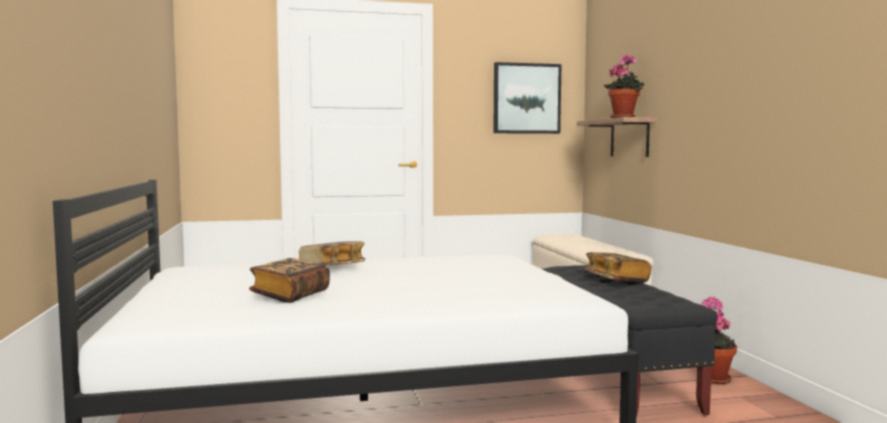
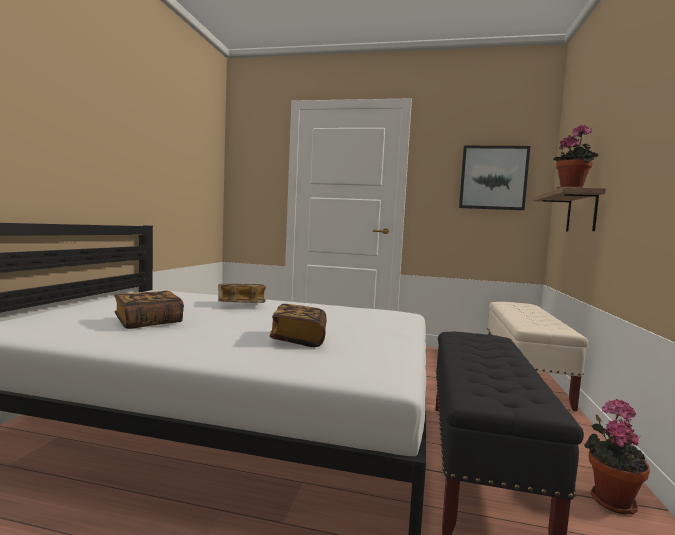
camera: 25 degrees right, 0 degrees up
(616, 280) = (496, 357): book -> book (299, 339)

